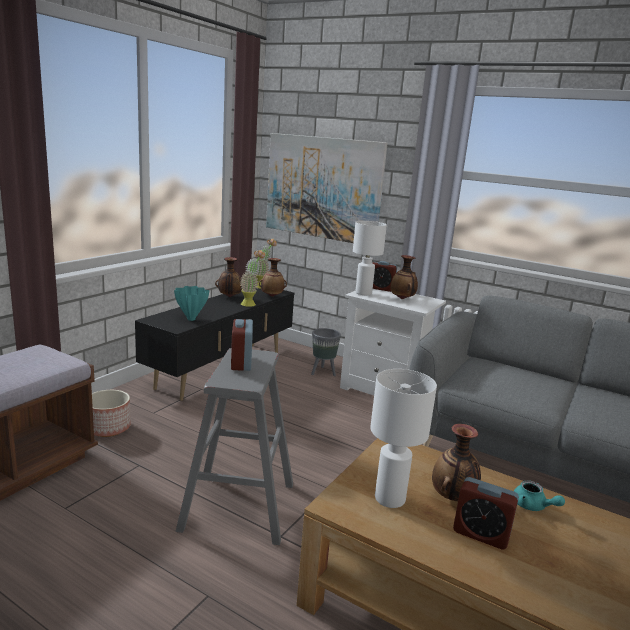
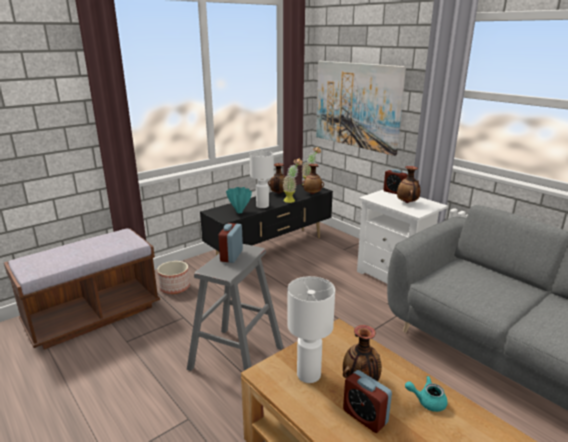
camera: 20 degrees right, 5 degrees up
(323, 372) = (349, 257): grey planter -> none
(363, 293) = (375, 196): white table lamp -> white table lamp (262, 206)
(532, 506) = (427, 401): turquoise teapot -> turquoise teapot turned 120 degrees clockwise

